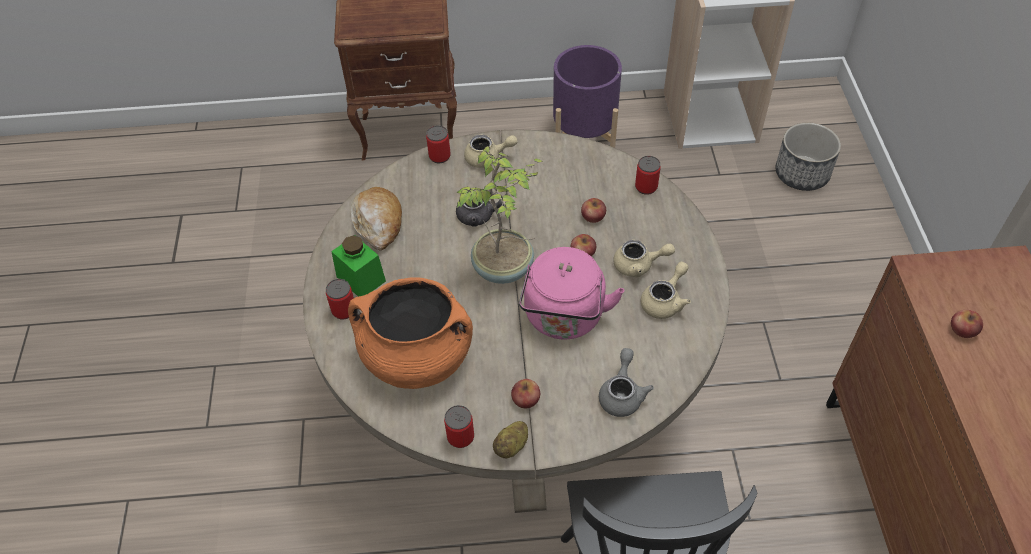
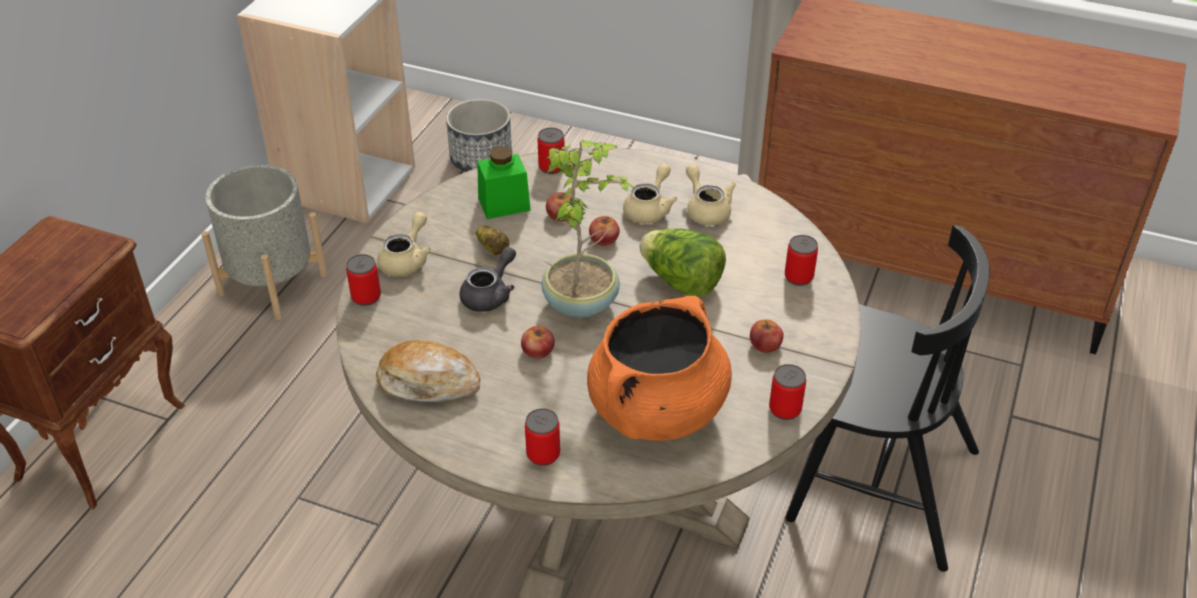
camera: 65 degrees left, 10 degrees down
(361, 279) = (505, 424): green jar -> green jar (504, 204)
(512, 446) = (817, 374): potato -> potato (493, 249)
(564, 318) = (681, 282): pink kettle -> lettuce
(584, 135) = (273, 284): purple planter -> grey planter
(622, 394) = (798, 277): grey teapot -> can
(963, 329) = (870, 52): apple -> apple (538, 351)

